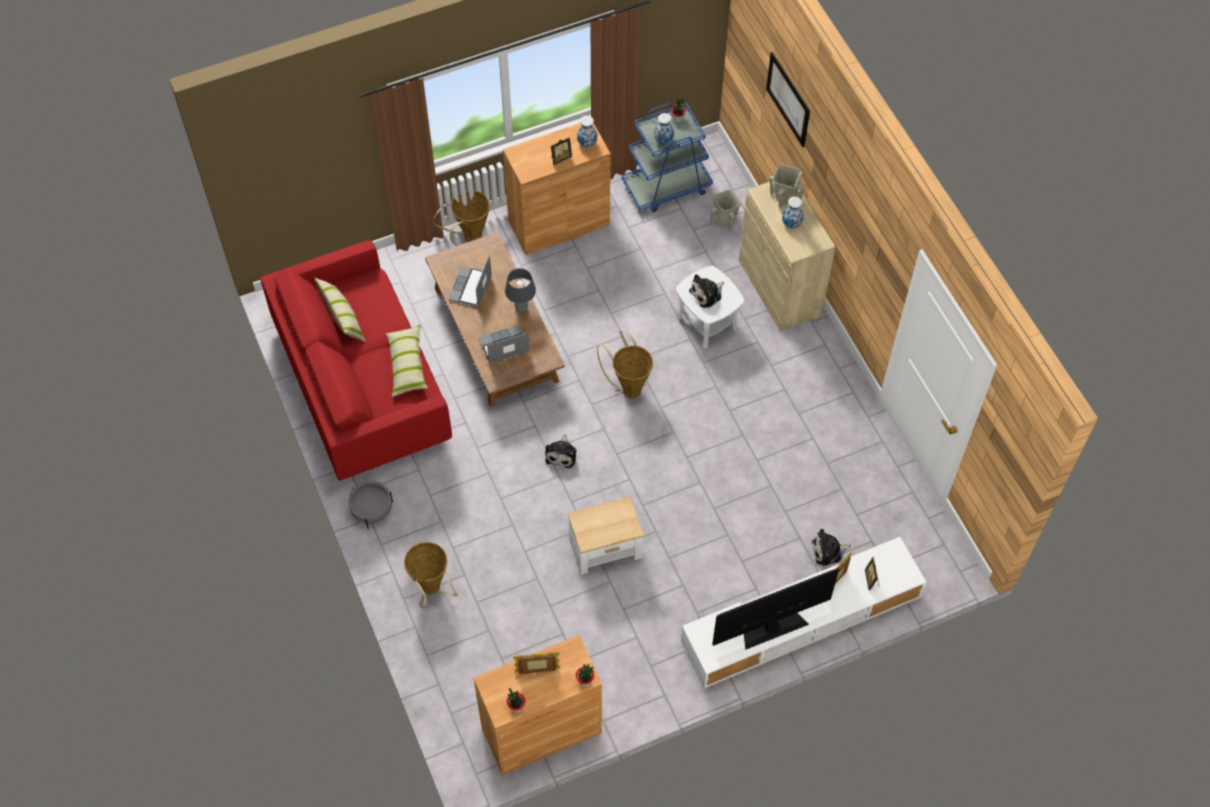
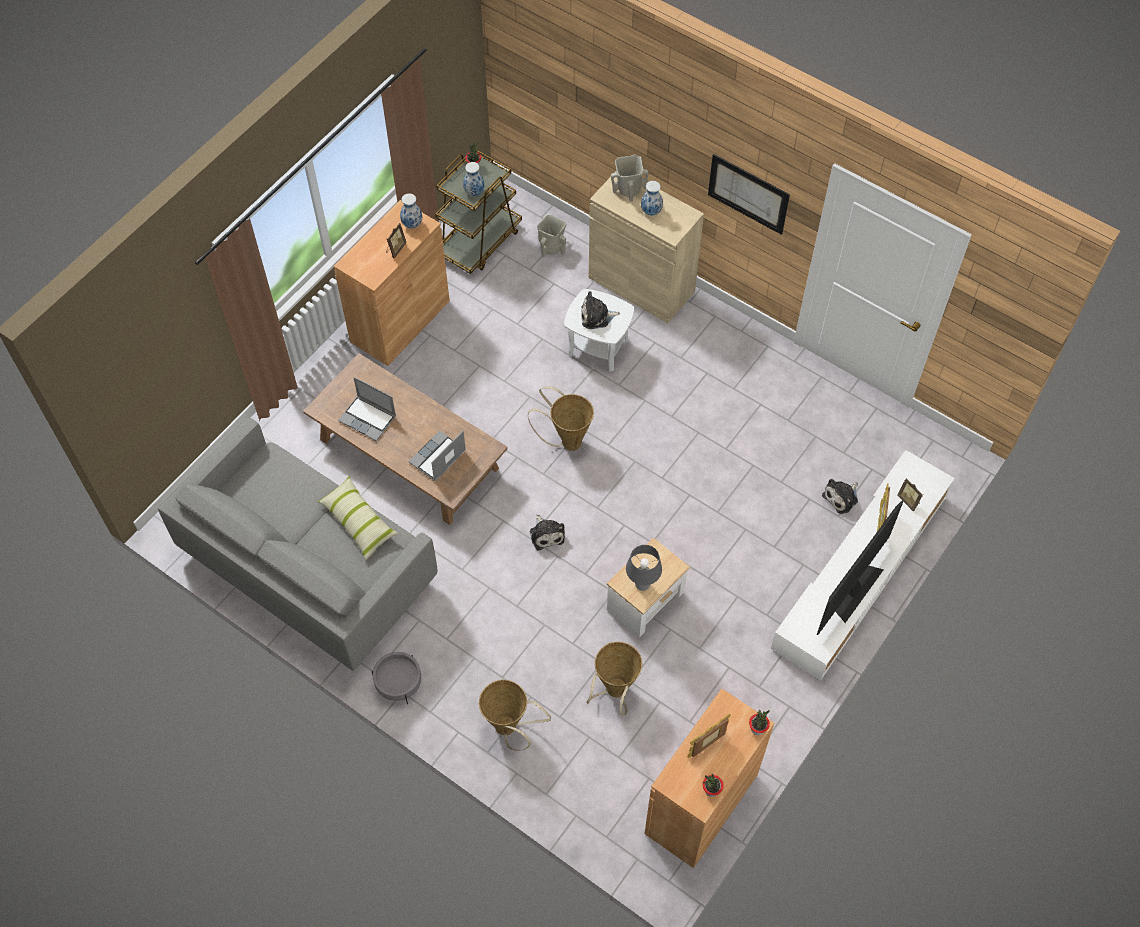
camera: 30 degrees left, 0 degrees up
(342, 318) = (262, 508): pillow -> none
(362, 385) = (309, 567): red sofa -> grey sofa
(469, 239) = (323, 376): basket -> basket (614, 693)
(471, 288) = (368, 418): laptop -> laptop turned 45 degrees counterclockwise
(521, 308) = (430, 413): grey table lamp -> grey table lamp (642, 585)
(667, 187) = (479, 242): blue cart -> brown cart
(707, 294) = (597, 316): plush toy -> plush toy turned 60 degrees clockwise
(788, 99) = (596, 92): picture -> picture (748, 194)

